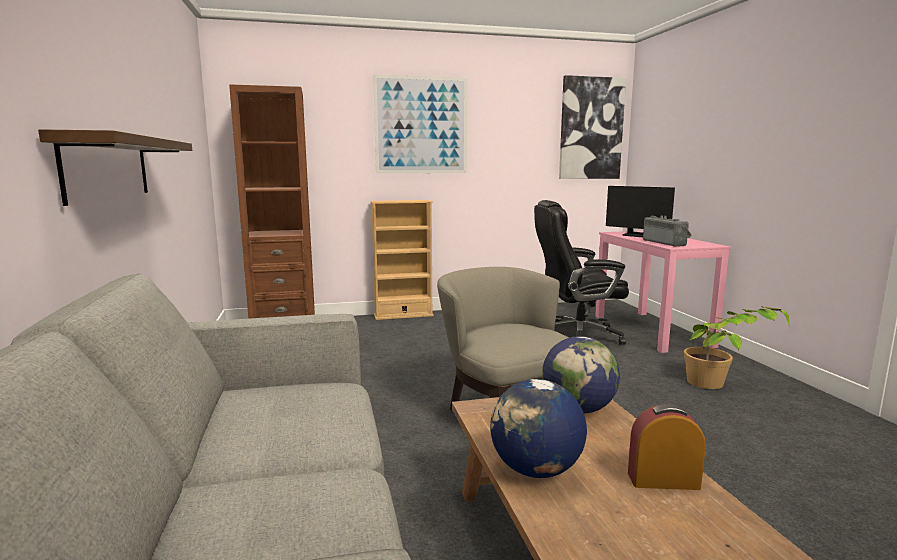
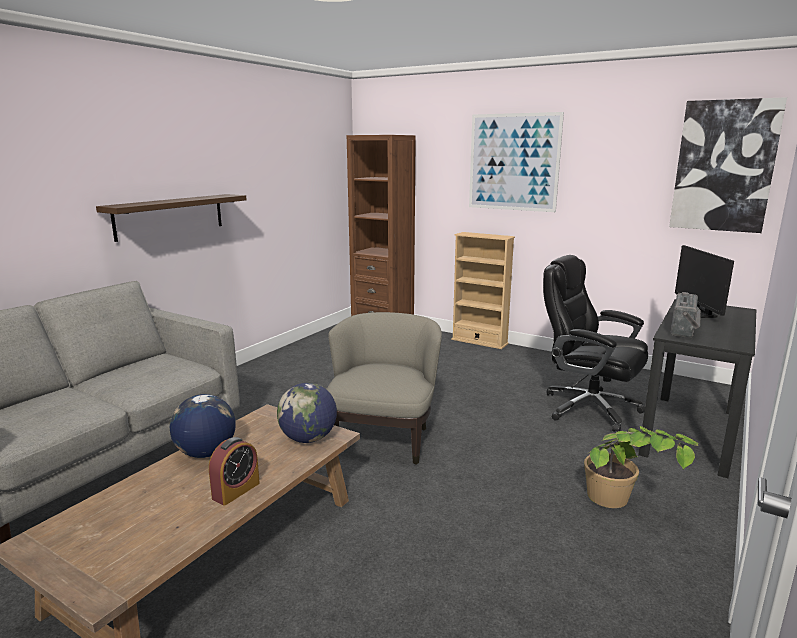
camera: 45 degrees right, 5 degrees up
(651, 330) = (690, 432): pink desk -> black desk
(663, 480) = (236, 491): alarm clock -> alarm clock turned 75 degrees clockwise

